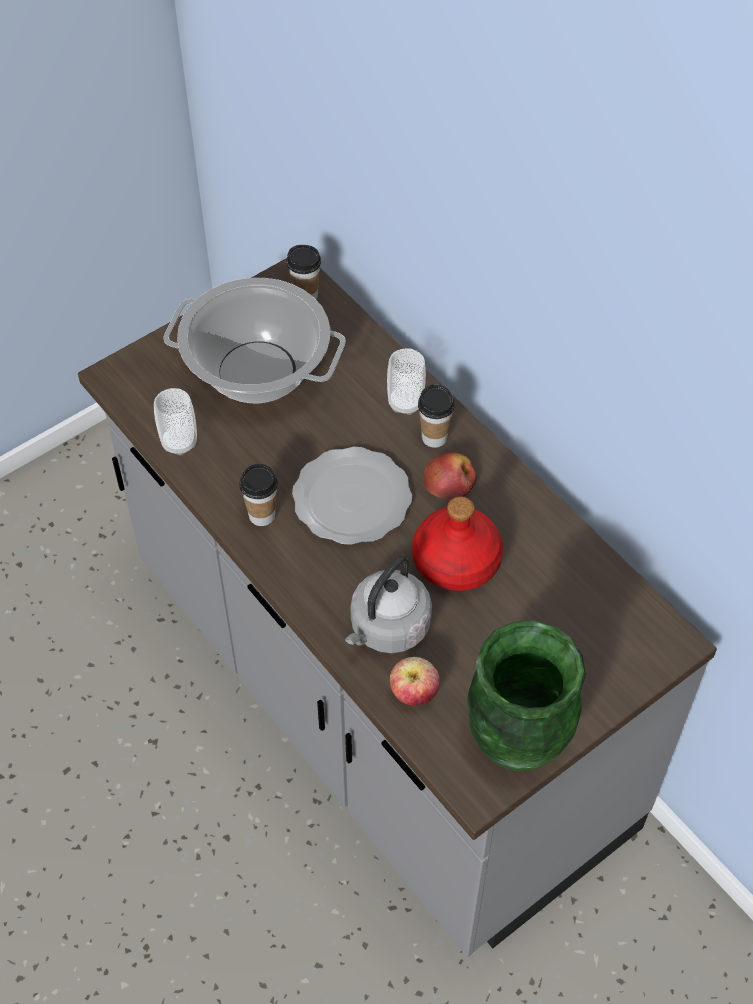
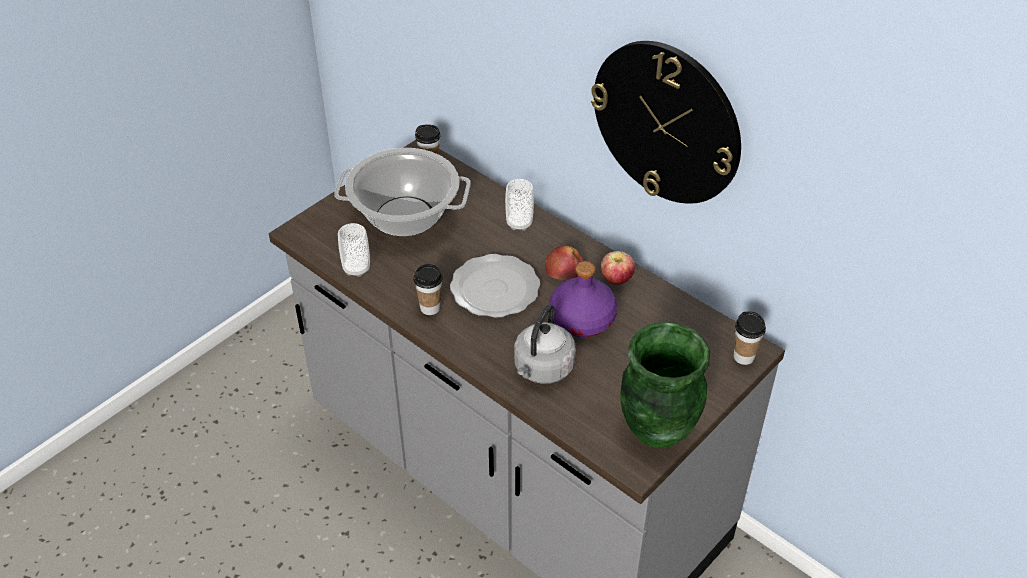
camera: 10 degrees left, 10 degrees down
(414, 693) = (572, 409): apple -> apple (616, 280)
(434, 437) = (546, 242): cup -> cup (743, 357)
(457, 562) = (582, 319): red bottle -> purple bottle
(596, 331) = (666, 122): none -> wall clock

